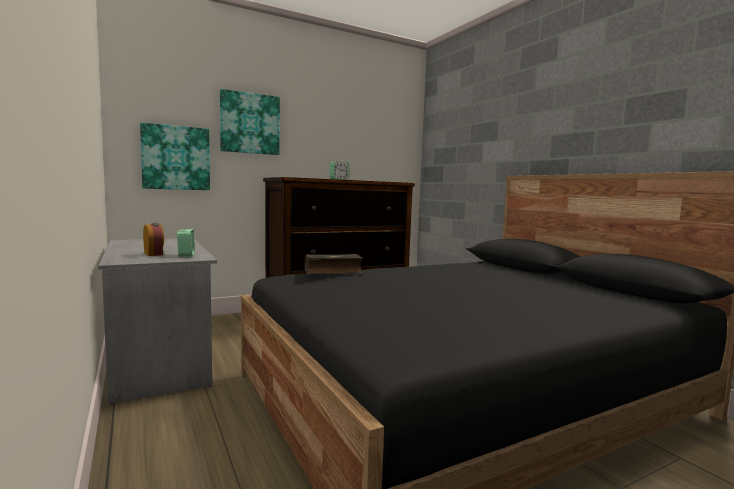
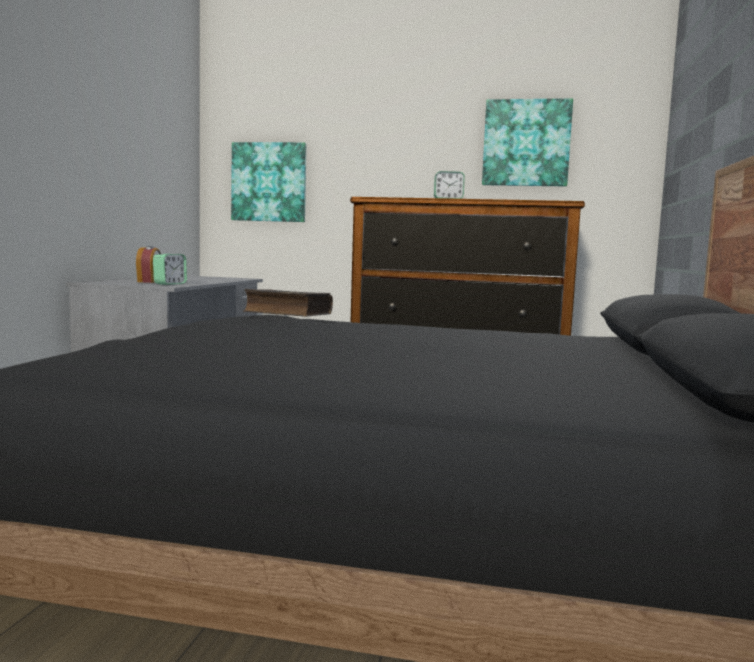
camera: 40 degrees right, 0 degrees up
(250, 123) = (358, 130): picture -> picture (526, 143)

